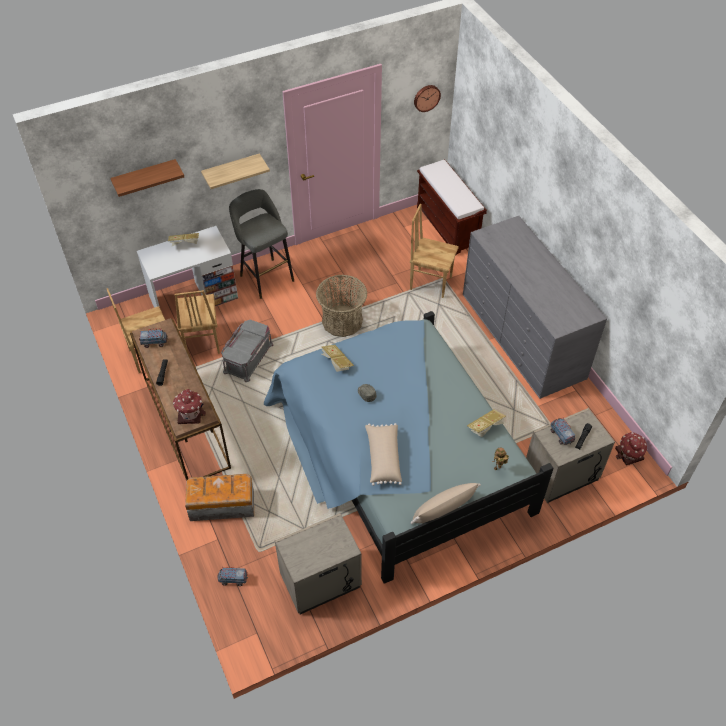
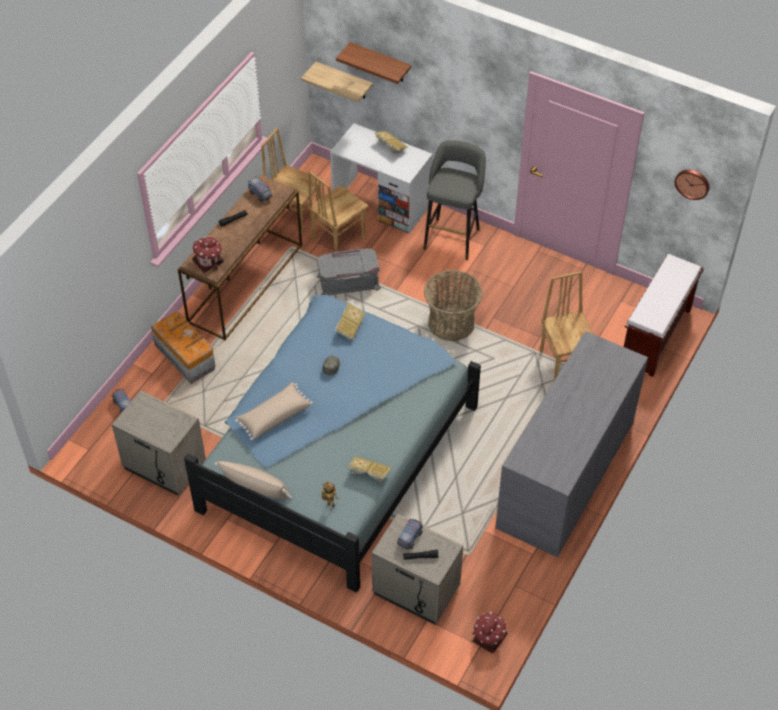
camera: 55 degrees right, 0 degrees up
(231, 170) = (462, 112): shelf -> shelf (344, 81)

